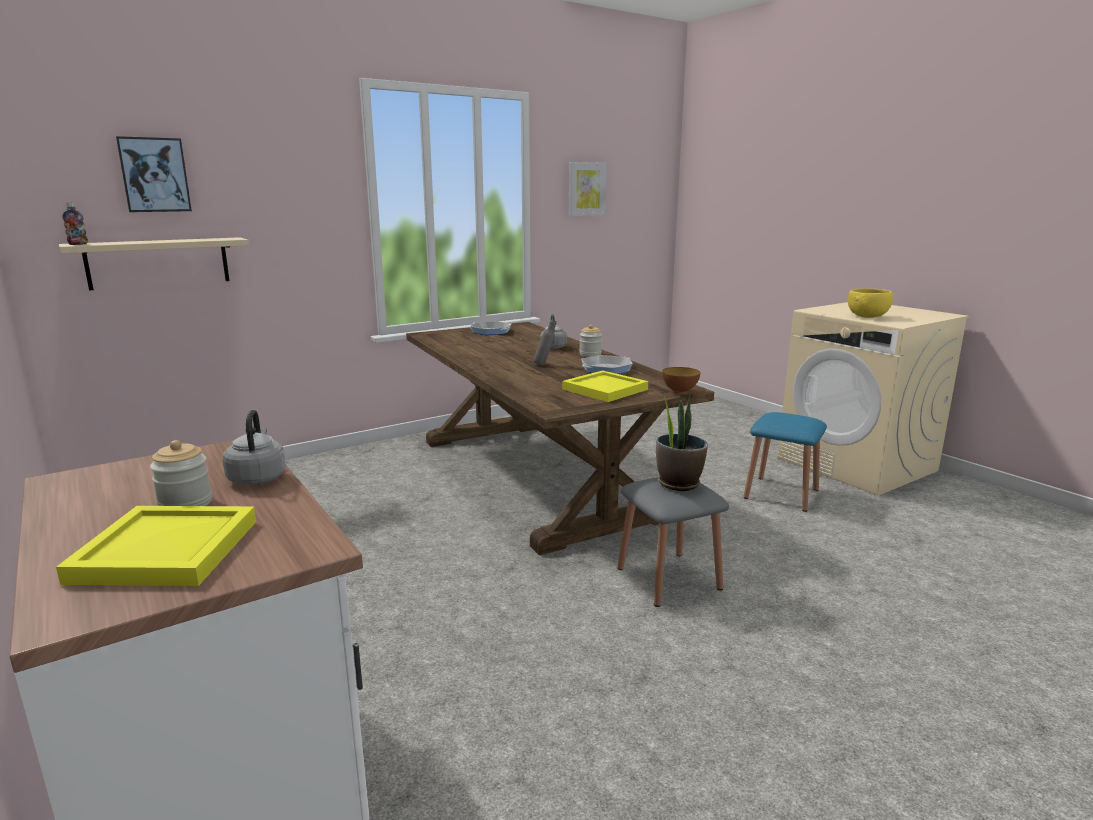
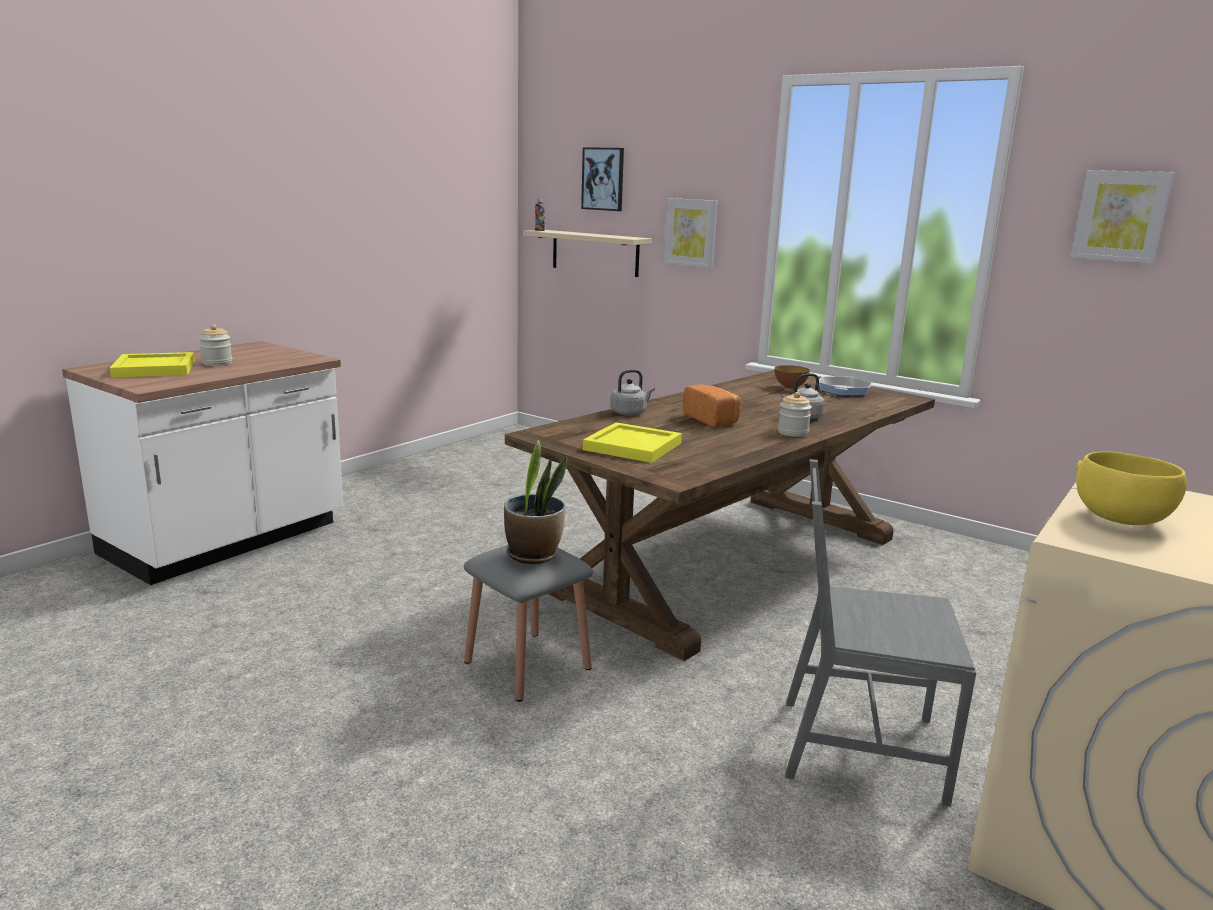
camera: 70 degrees right, 0 degrees up
(258, 477) = (257, 367): grey kettle -> grey kettle (630, 413)
(288, 226) = (691, 232): none -> picture
(544, 364) = (712, 419): grey bottle -> bread
(606, 369) = (726, 442): frying pan -> none
(680, 391) = (658, 476): bowl -> bowl (790, 388)
(781, 493) = (859, 748): blue stool -> grey chair

